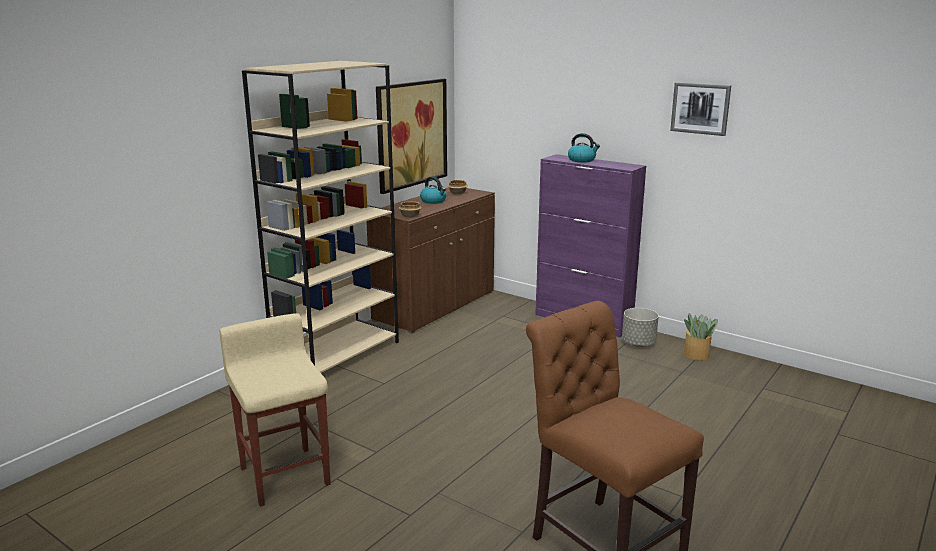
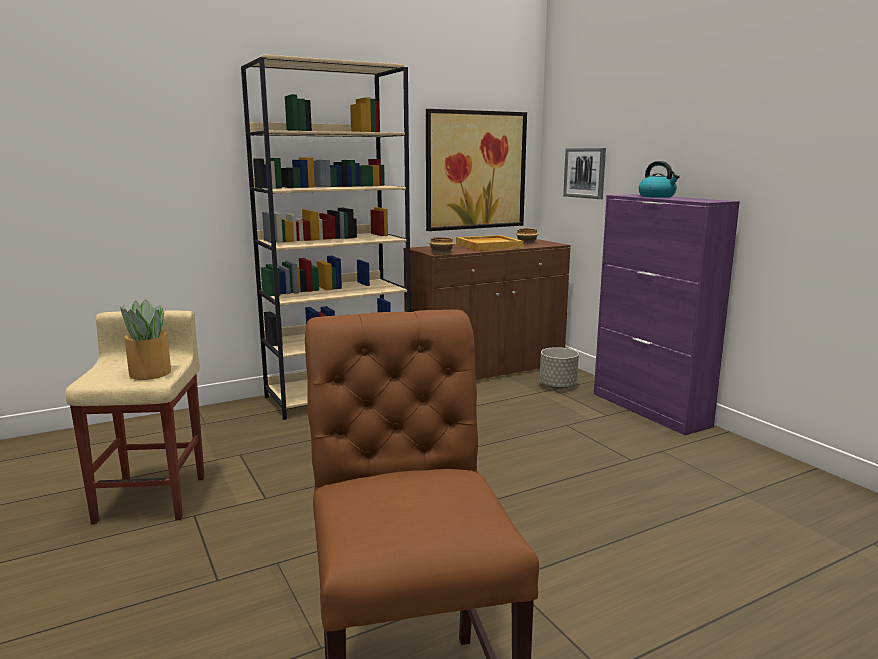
camera: 25 degrees right, 5 degrees down
(433, 201) = (489, 246): kettle -> beige tray
(638, 343) = (706, 446): grey planter -> grey planter (558, 386)
(696, 355) = (786, 476): potted plant -> potted plant (149, 373)
(700, 108) = (818, 112): picture -> picture (585, 173)

